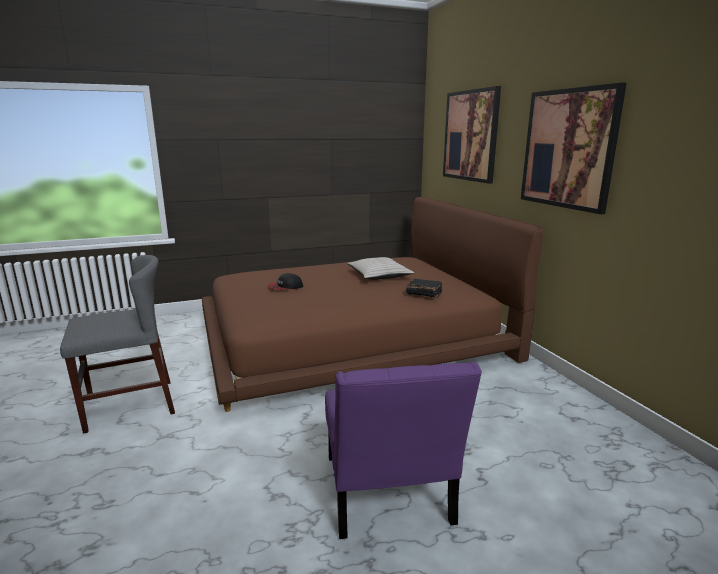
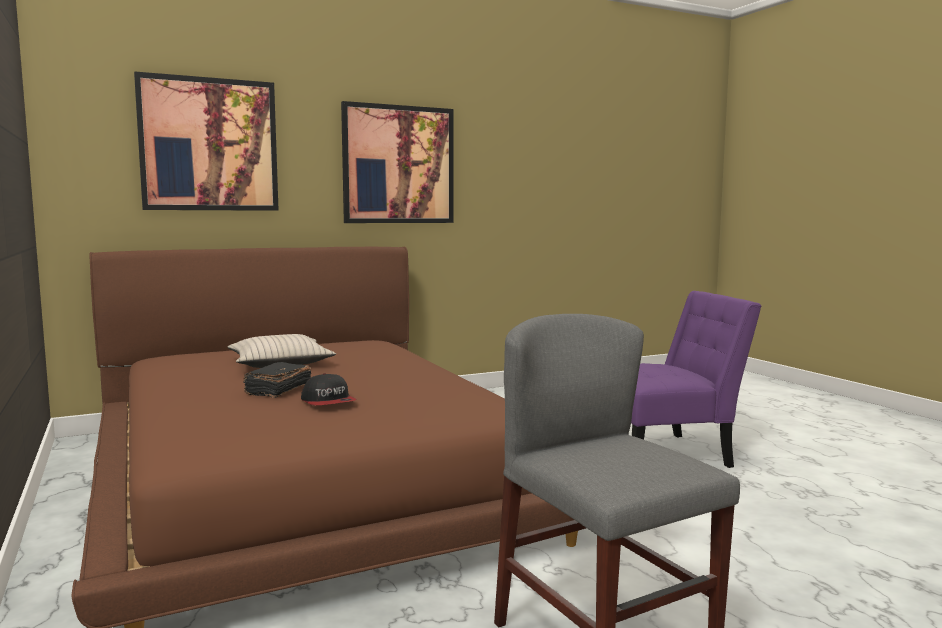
camera: 95 degrees left, 10 degrees down
(423, 294) = (380, 350): black book -> black book (277, 390)

